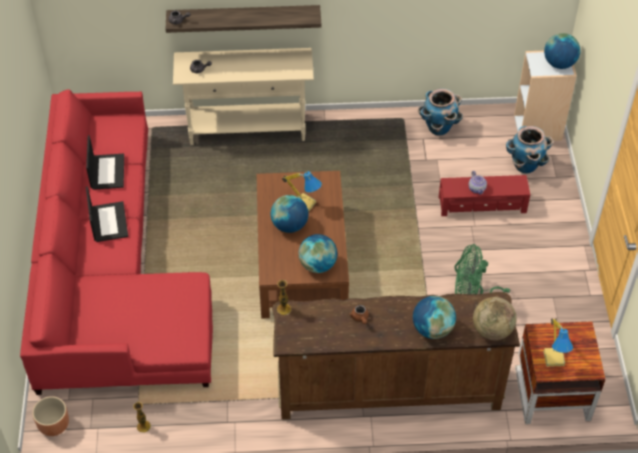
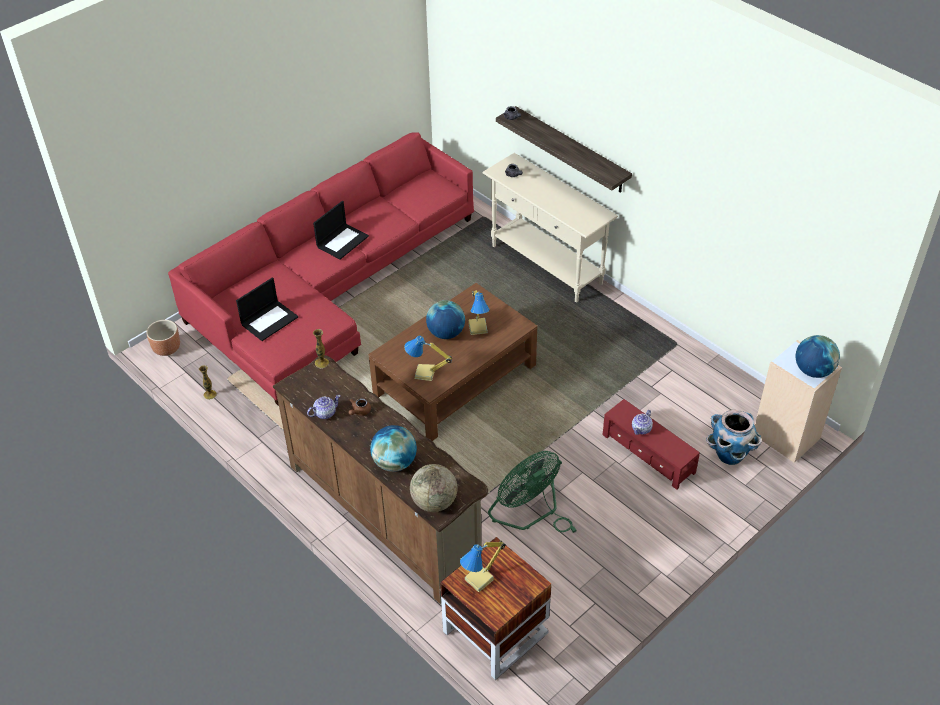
camera: 50 degrees right, 5 degrees down
(107, 171) = (387, 210): laptop -> laptop (269, 320)
(318, 265) = (425, 374): globe -> table lamp
(340, 340) = (324, 413): none -> teapot
(438, 128) = (696, 372): planter -> none

